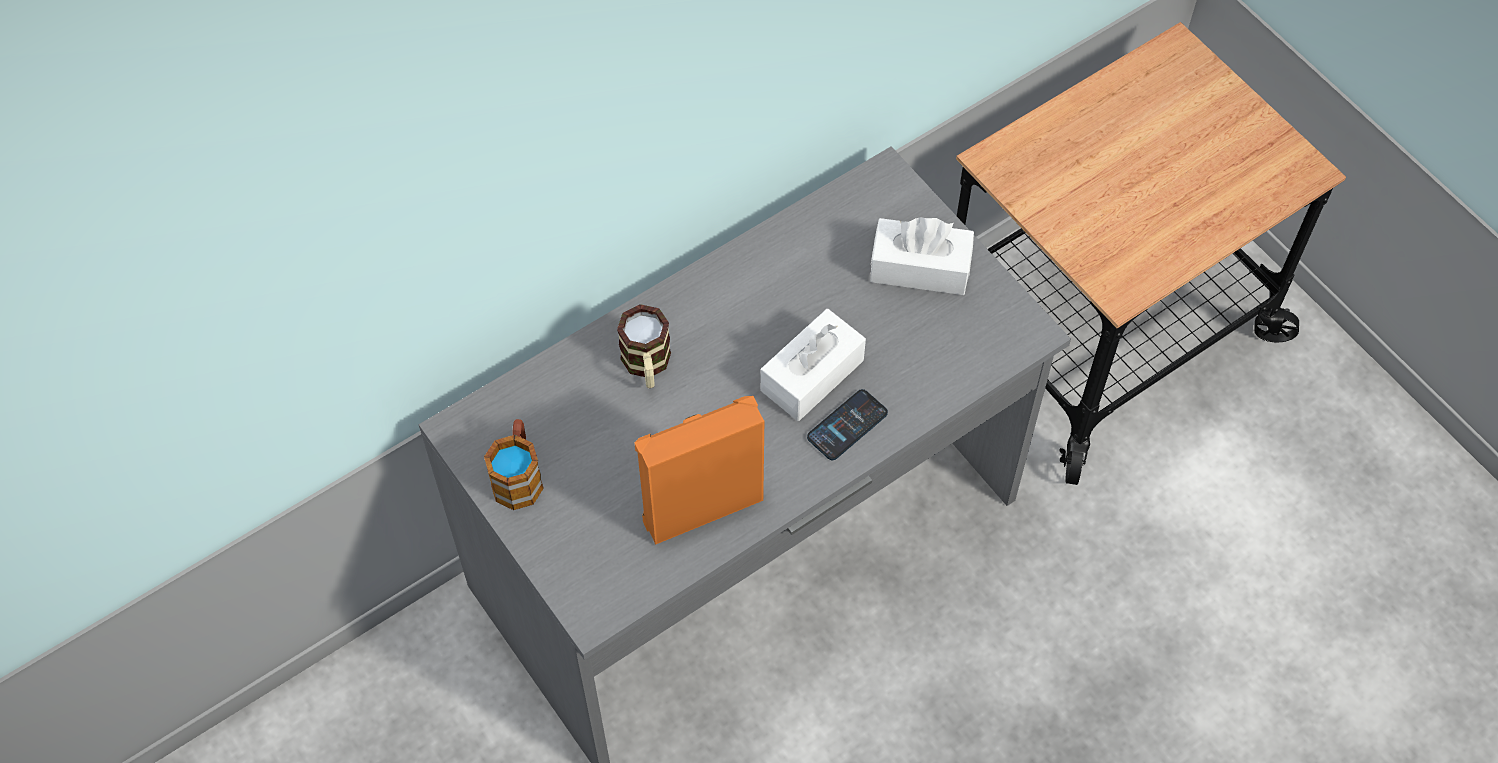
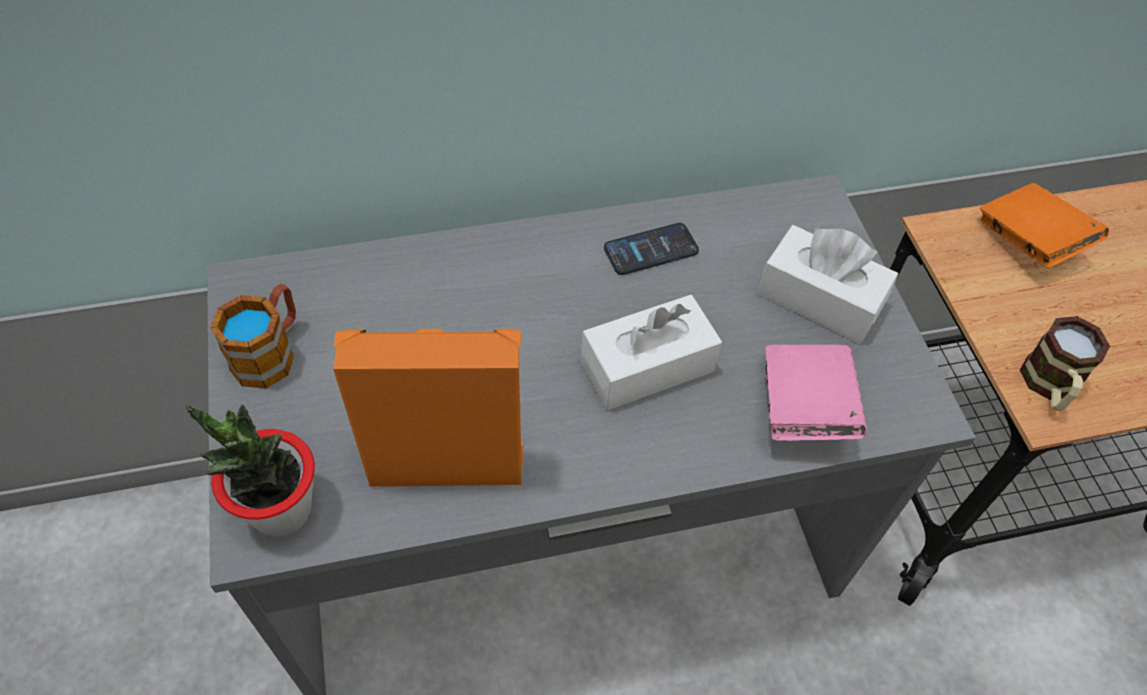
camera: 20 degrees right, 5 degrees down
(601, 585) = (281, 510): none -> potted plant
(647, 365) = (471, 292): mug -> mug (1049, 387)
(847, 425) = (662, 436): phone -> phone (651, 250)
(941, 364) = (804, 408): none -> pink book
(1066, 141) = (1029, 242): none -> orange book

